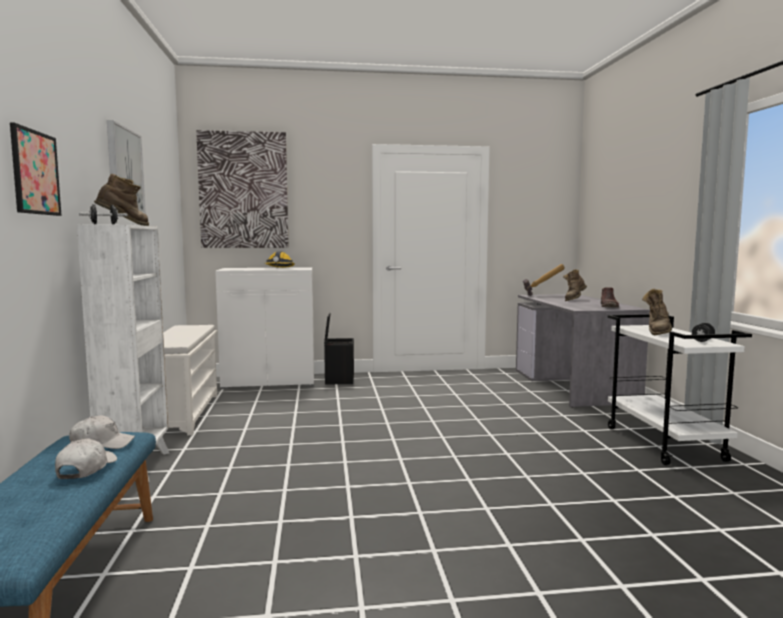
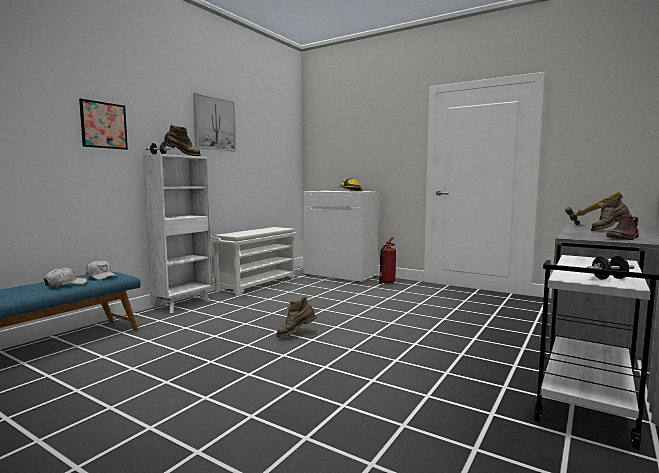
camera: 40 degrees right, 0 degrees up
(243, 190) = (337, 134): picture -> none
(339, 380) = (386, 282): black storage box -> fire extinguisher
(657, 332) = (588, 265): brown boot -> brown boot (296, 334)

